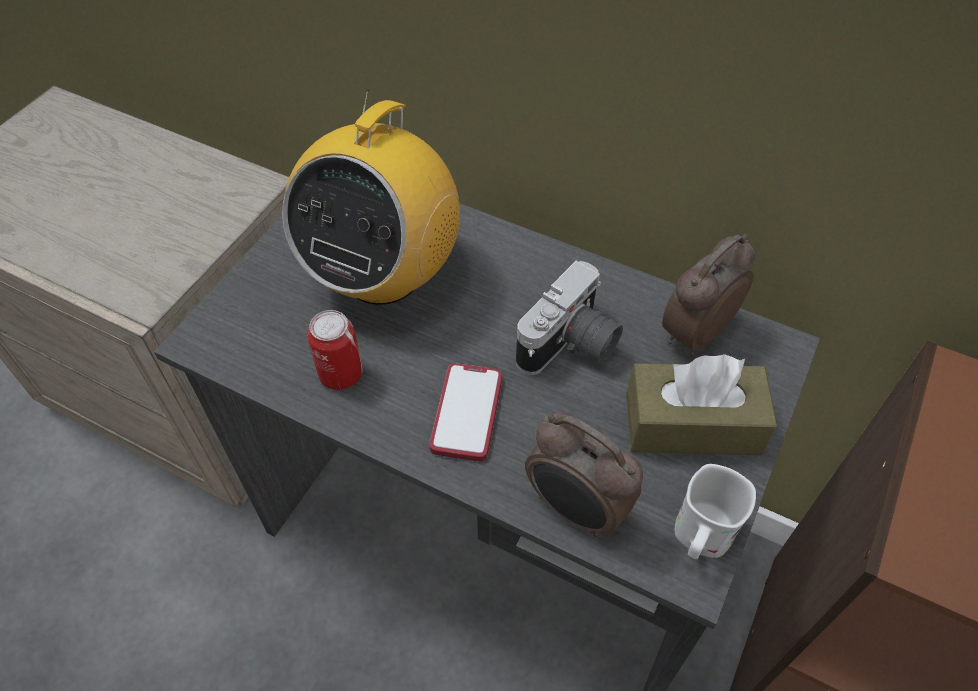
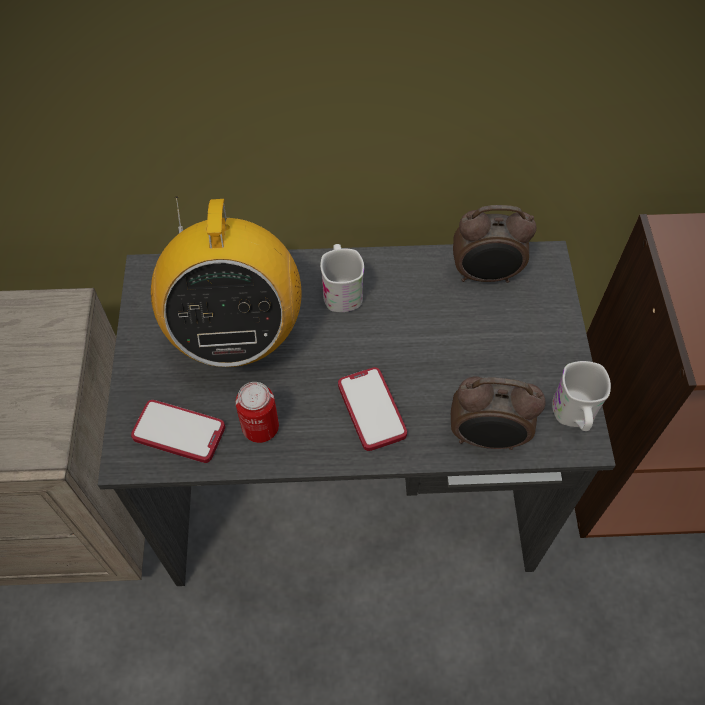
camera: 30 degrees left, 5 degrees up
(261, 340) = (179, 432): none -> phone
(520, 278) = (341, 290): none -> white mug
(571, 347) = (411, 325): camera -> none
(692, 424) = (523, 341): brown tissue box -> none
(694, 333) = (485, 275): alarm clock -> alarm clock turned 105 degrees counterclockwise

